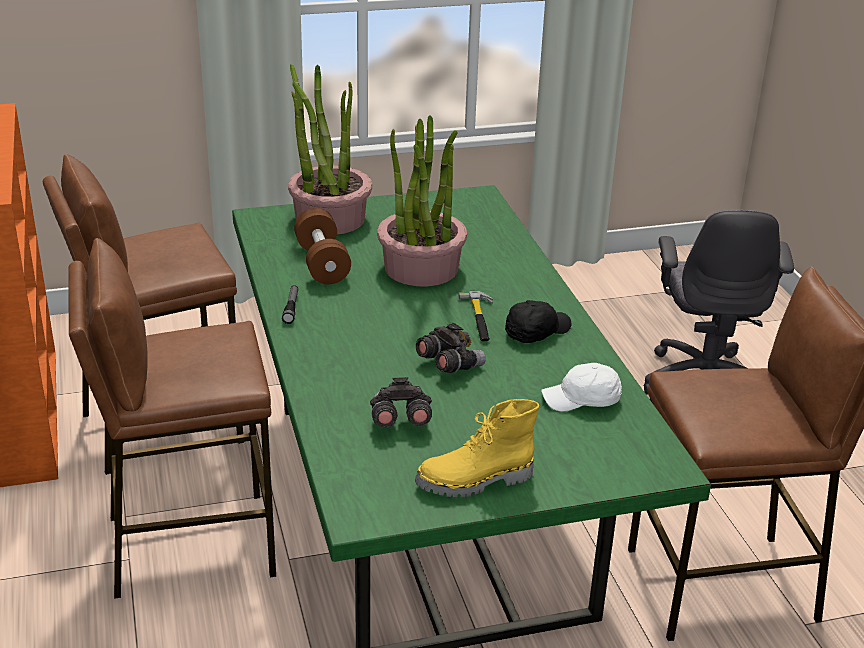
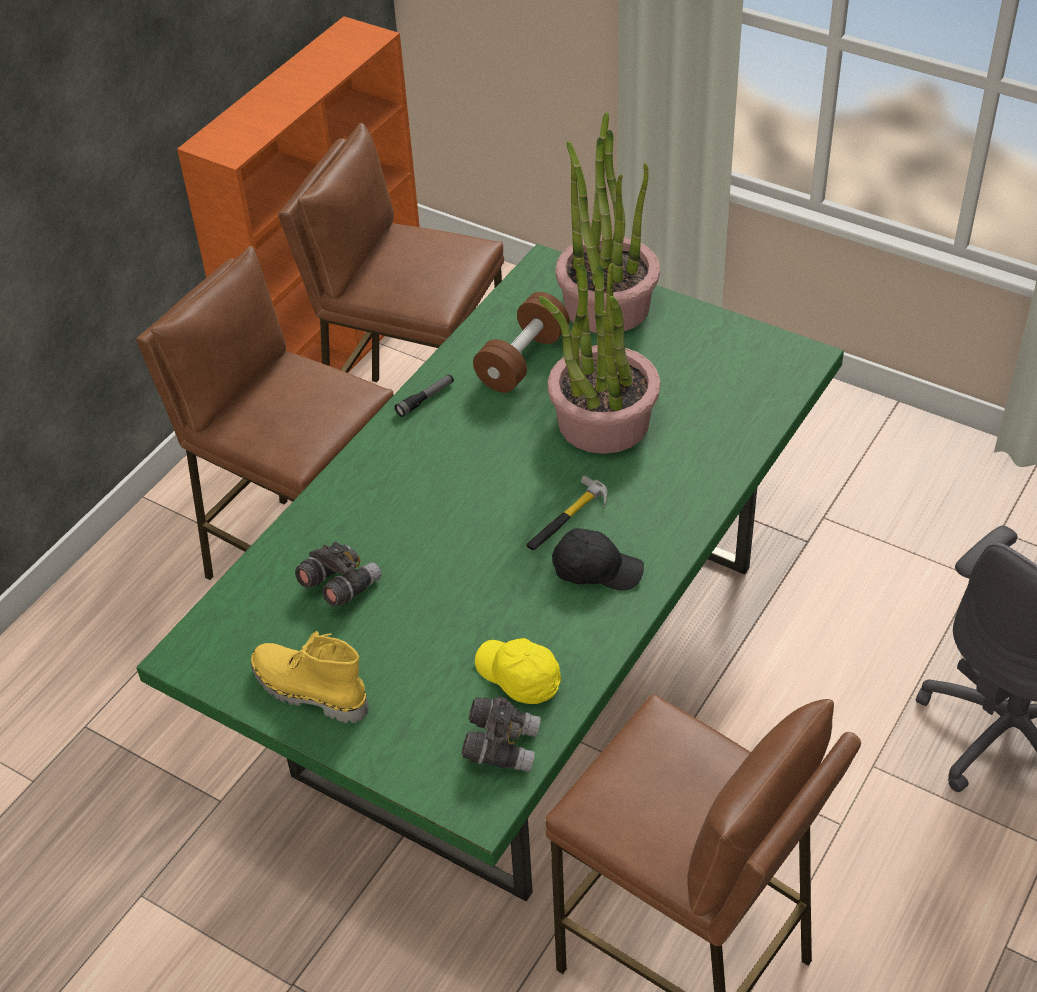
camera: 50 degrees right, 15 degrees up
(449, 365) = (464, 554): grey binoculars -> grey binoculars (501, 745)
(582, 400) = (518, 677): white cap -> yellow cap

